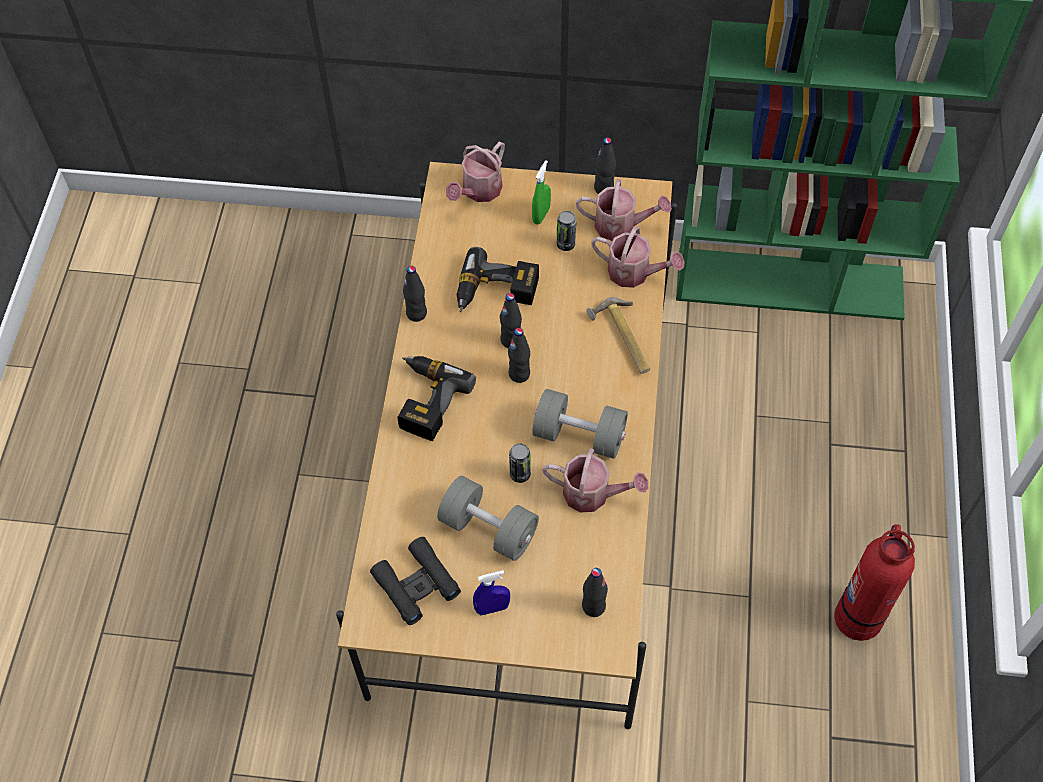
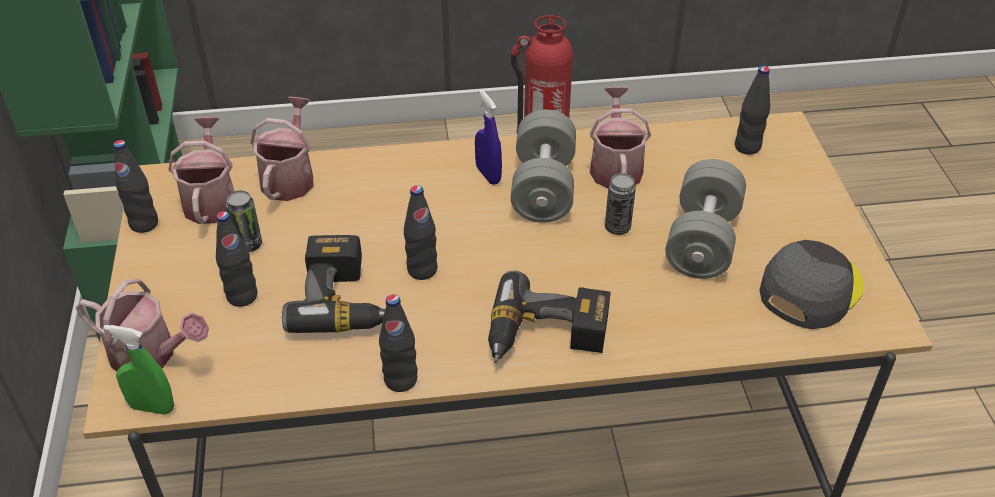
camera: 105 degrees left, 15 degrees down
(416, 584) = (810, 289): black binoculars -> grey cap
(492, 608) = (797, 220): blue spray bottle -> blue spray bottle (488, 175)
(519, 374) = (473, 253): black bottle -> black bottle (242, 296)
(541, 215) = (196, 278): green spray bottle -> green spray bottle (152, 407)
(622, 339) = (395, 173): hammer -> none

